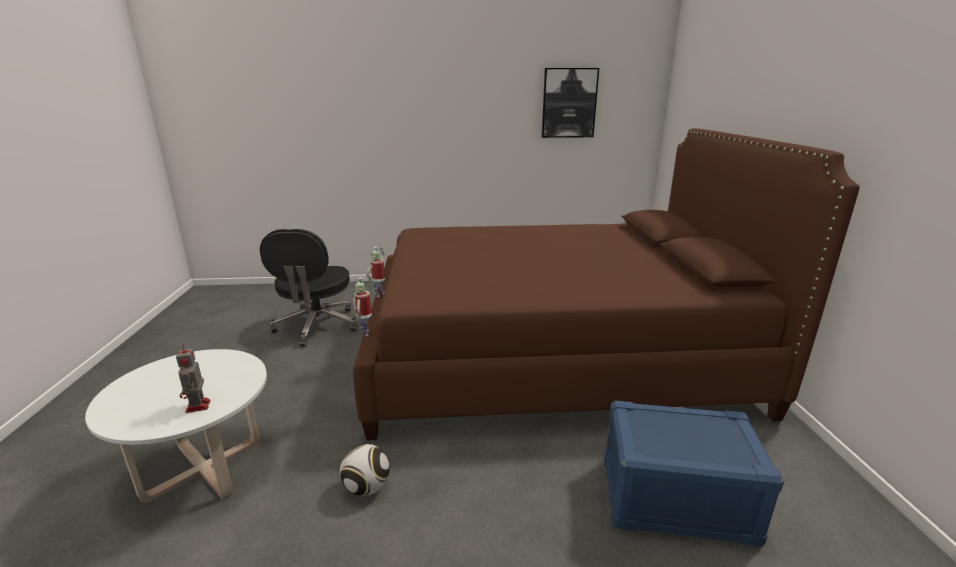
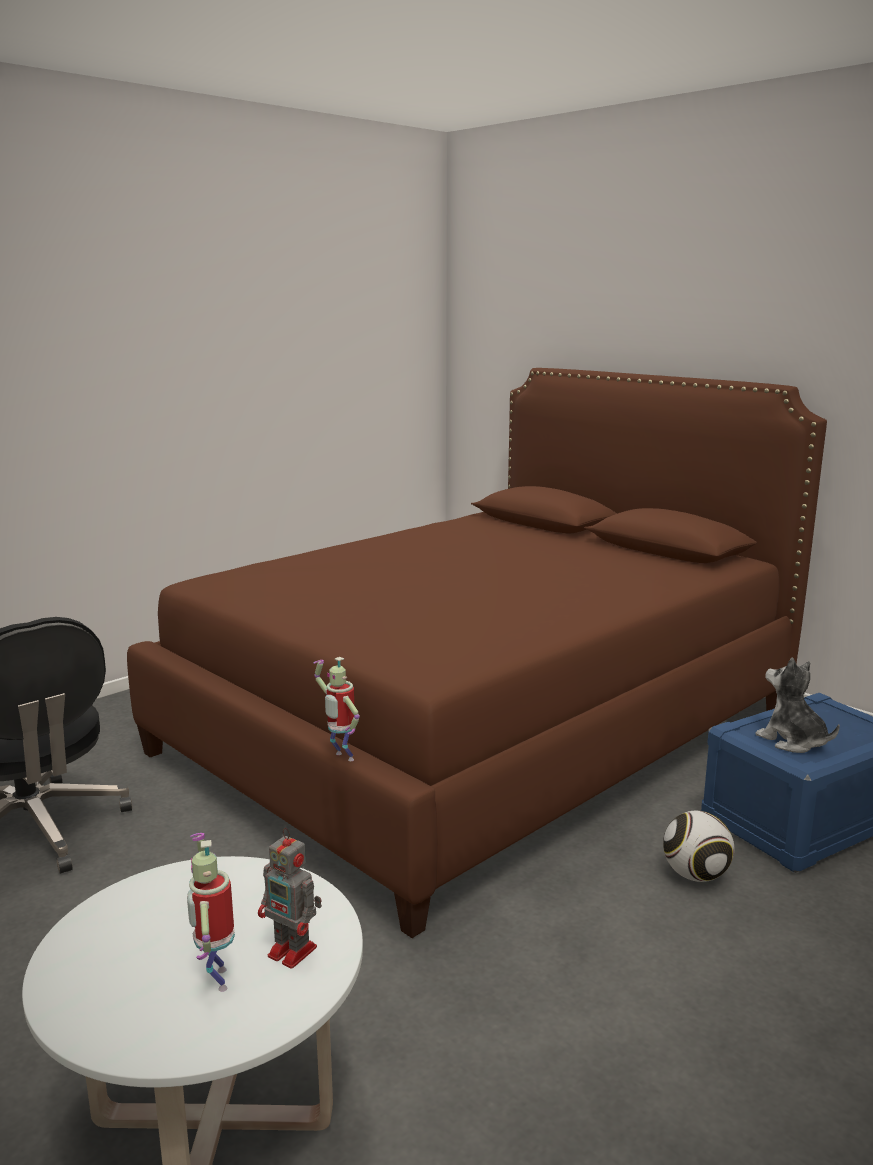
camera: 40 degrees left, 5 degrees down
(366, 488) = (506, 988): football -> football (695, 875)
(379, 294) = (248, 704): toy robot -> toy robot (216, 979)
(569, 103) = (328, 338): picture -> none
(658, 435) = (792, 741): none -> plush toy

